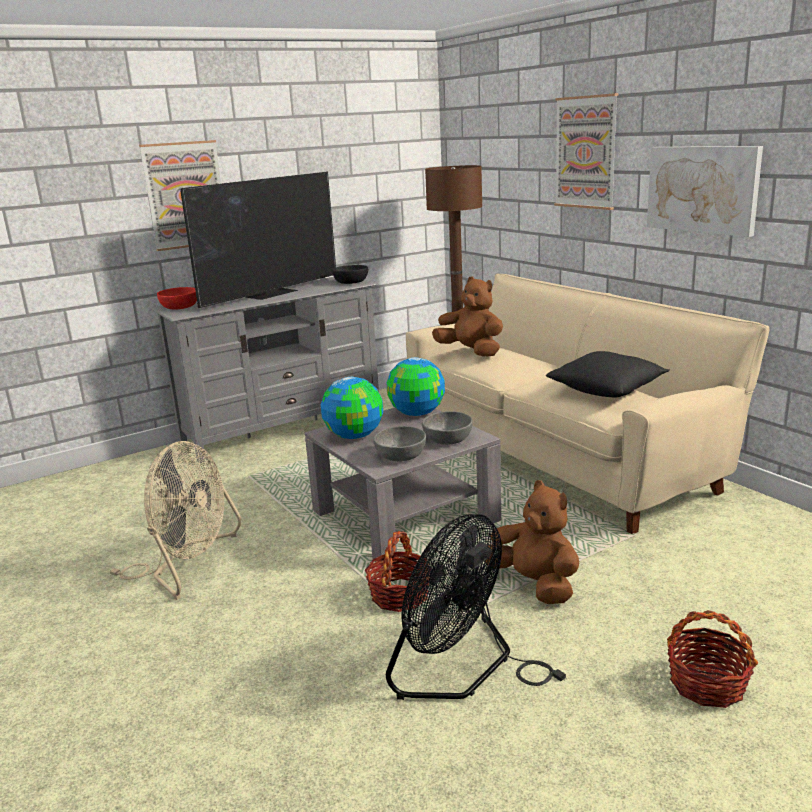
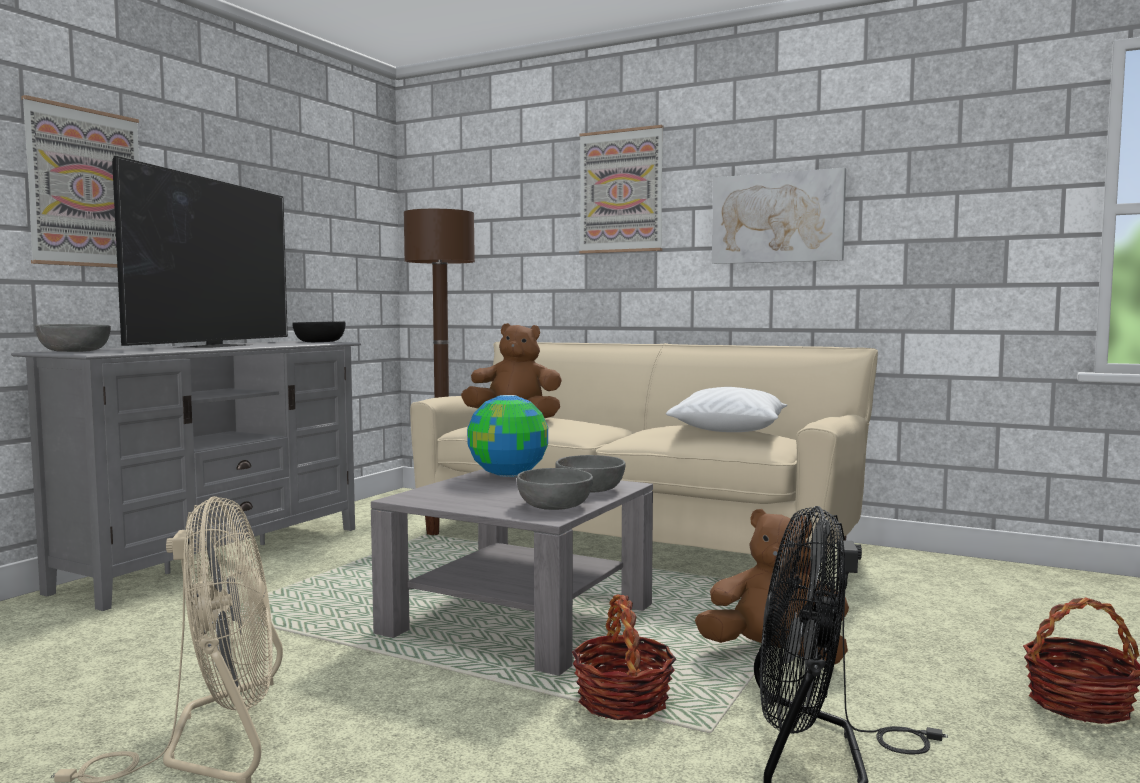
camera: 30 degrees left, 15 degrees down
(180, 307) = (75, 351): red bowl -> grey bowl
(355, 436) = (456, 497): globe -> none
(607, 388) = (728, 429): black pillow -> white pillow

